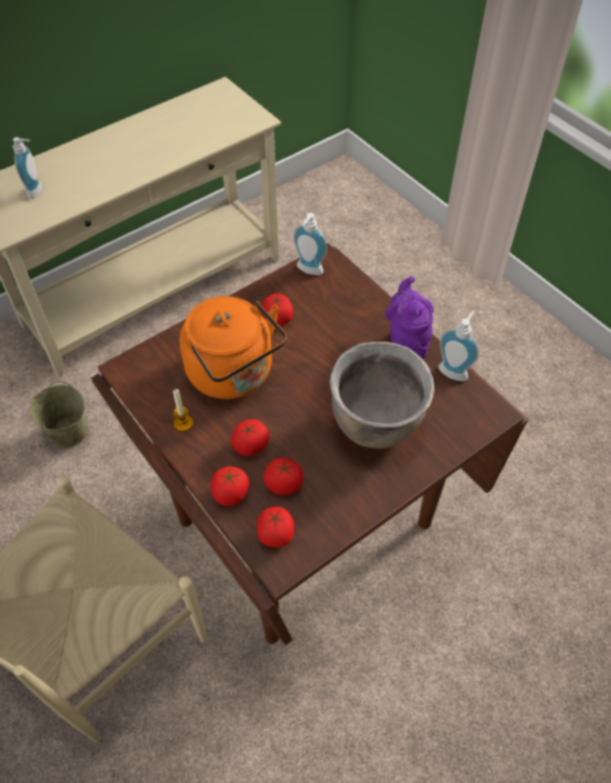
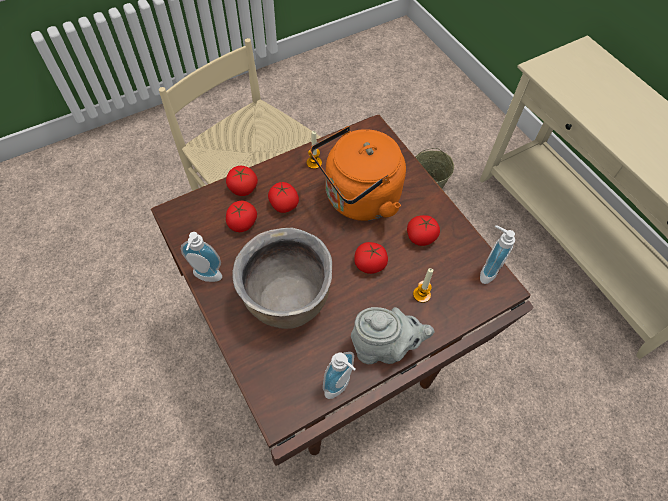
camera: 95 degrees right, 5 degrees up
(37, 191) = (595, 85): soap dispenser -> soap dispenser (206, 278)
(276, 534) = (200, 213): tomato -> tomato (370, 264)
(344, 316) = (421, 294): none -> candle
(407, 341) = (383, 348): purple teapot -> grey teapot

